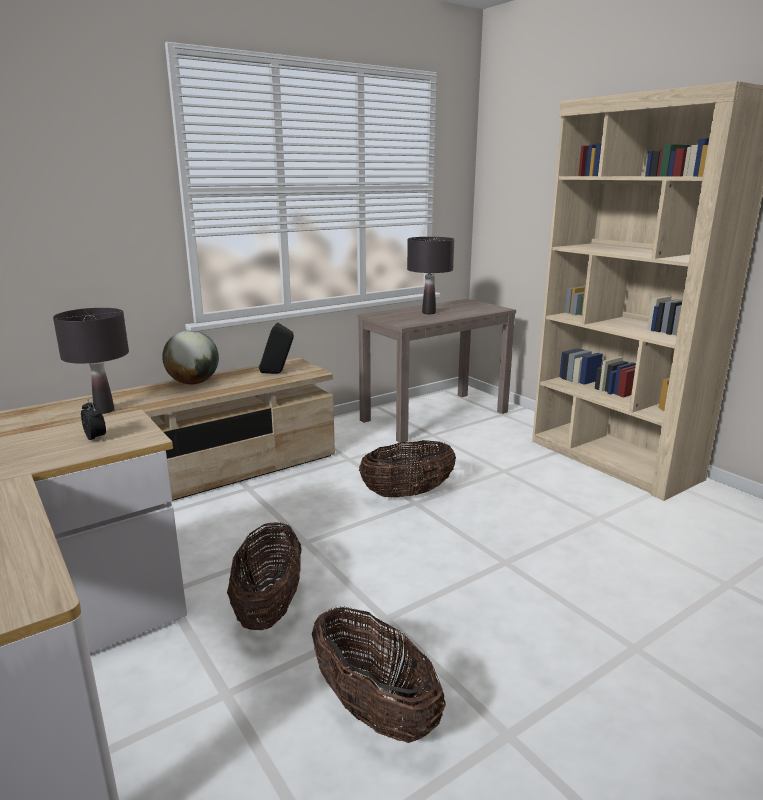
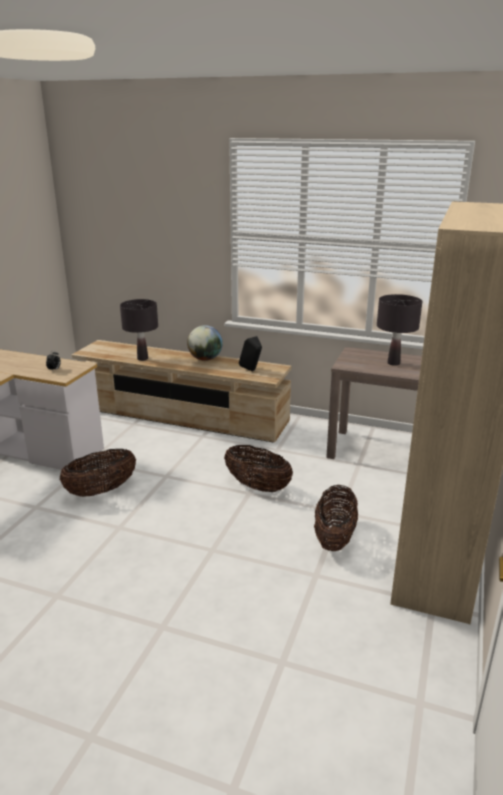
camera: 55 degrees right, 5 degrees up
(374, 709) = (50, 549): basket -> basket (334, 538)

